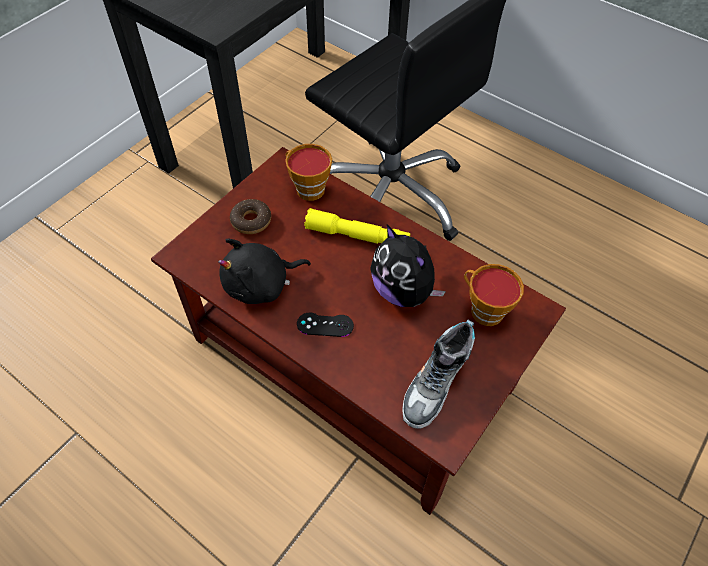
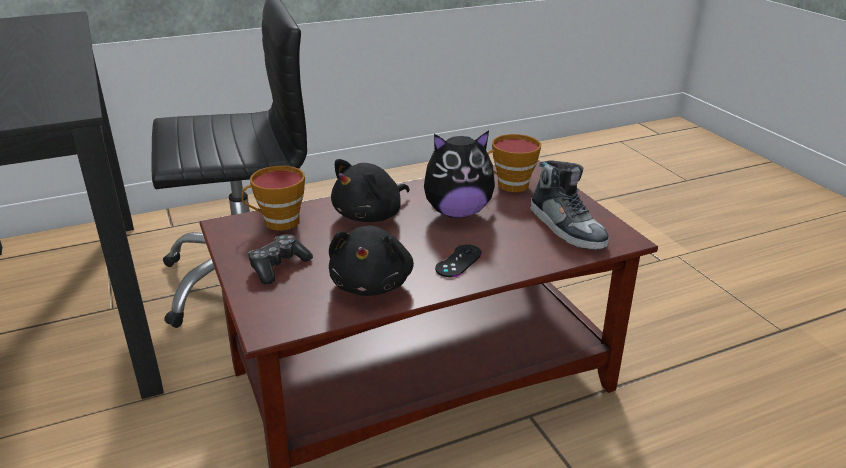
camera: 60 degrees left, 25 degrees down
(251, 221) = (278, 266): donut -> game controller
(357, 236) = (371, 215): yellow flashlight -> black plush toy

